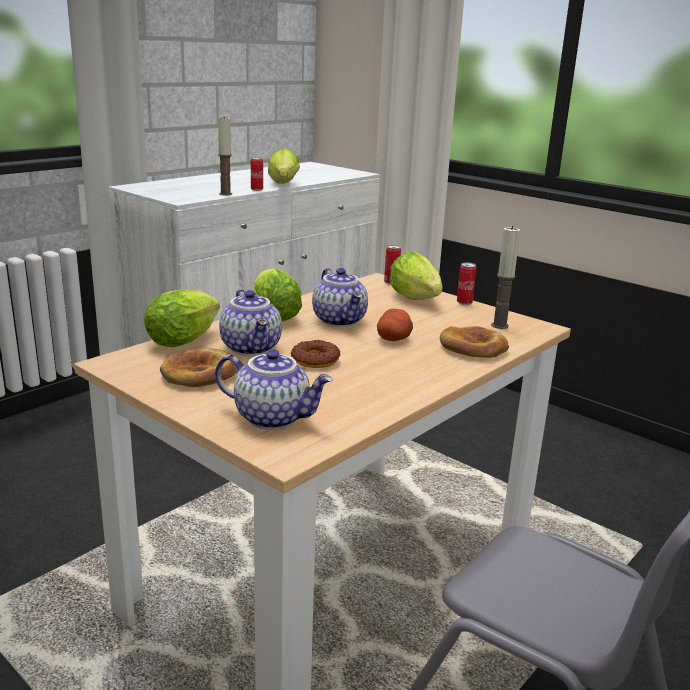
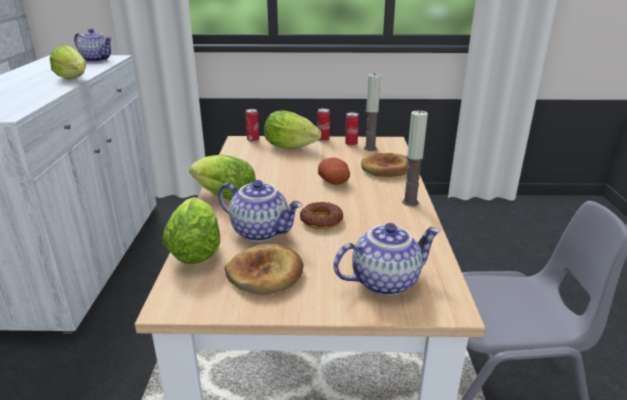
camera: 40 degrees left, 5 degrees up
(225, 194) = (40, 99): candle -> candle (410, 202)
(257, 190) = (61, 89): can -> can (351, 144)
(341, 321) = (277, 182): teapot -> teapot (97, 60)

